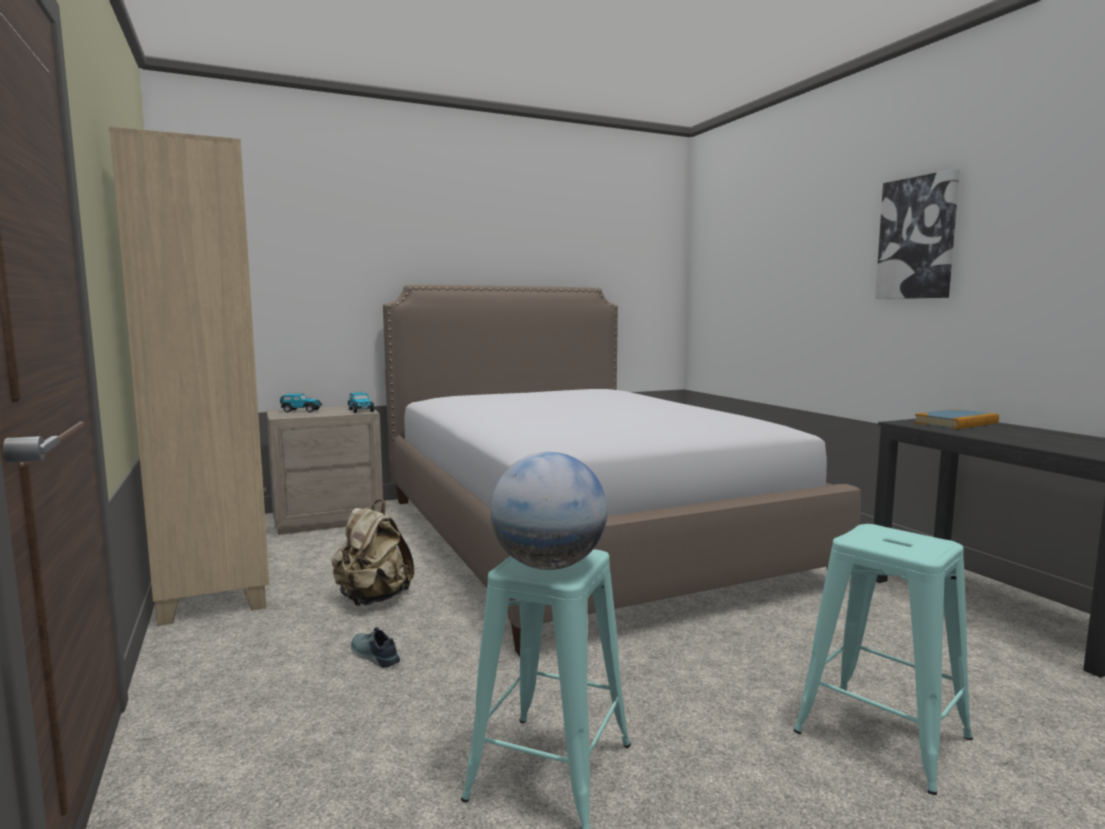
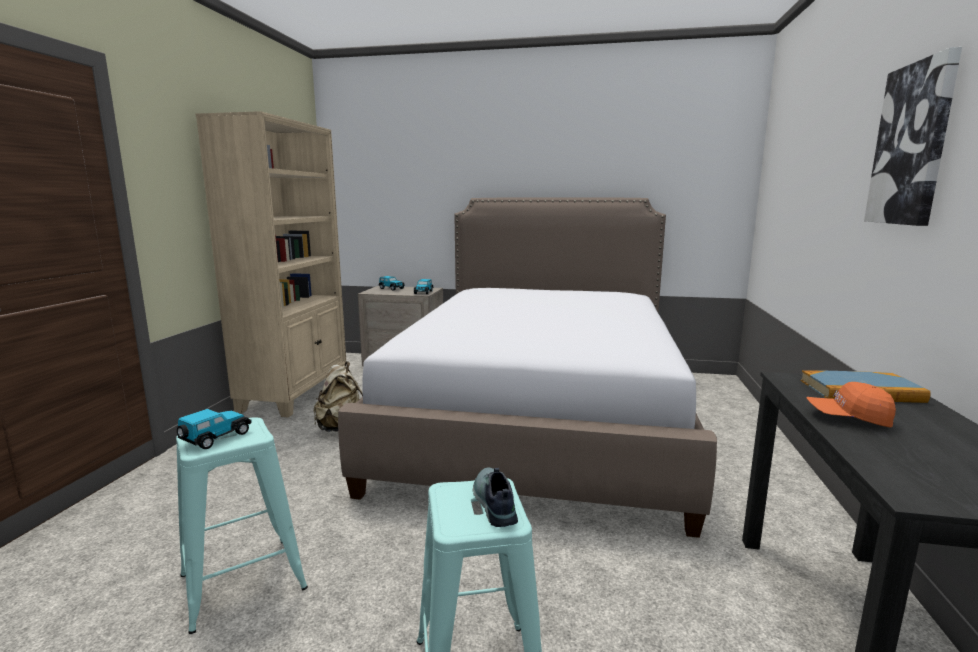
camera: 35 degrees right, 5 degrees up
(373, 656) = (285, 466): shoe -> shoe (493, 503)
(548, 565) = (215, 438): globe -> toy car
(994, 435) = (848, 418): none -> orange cap

